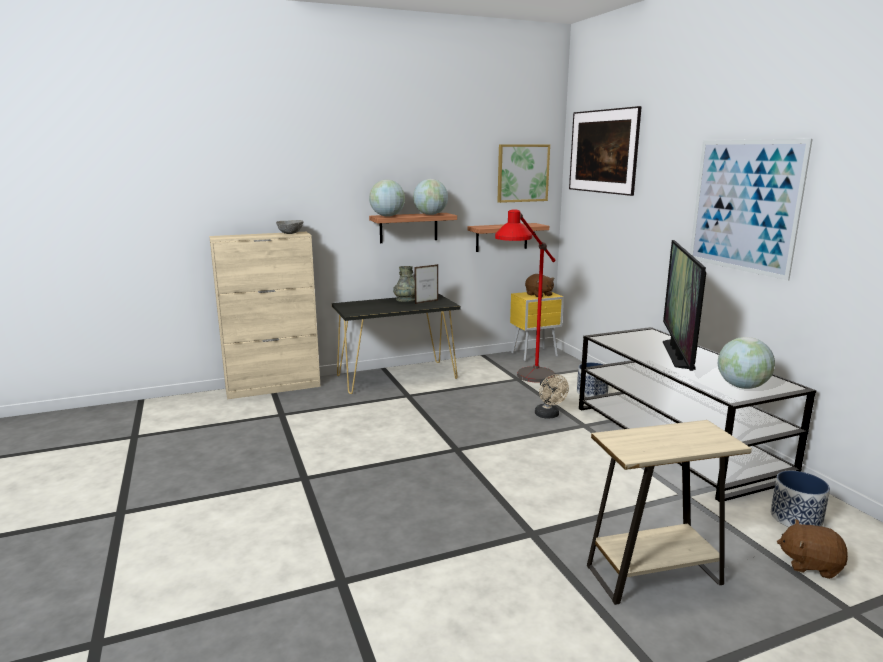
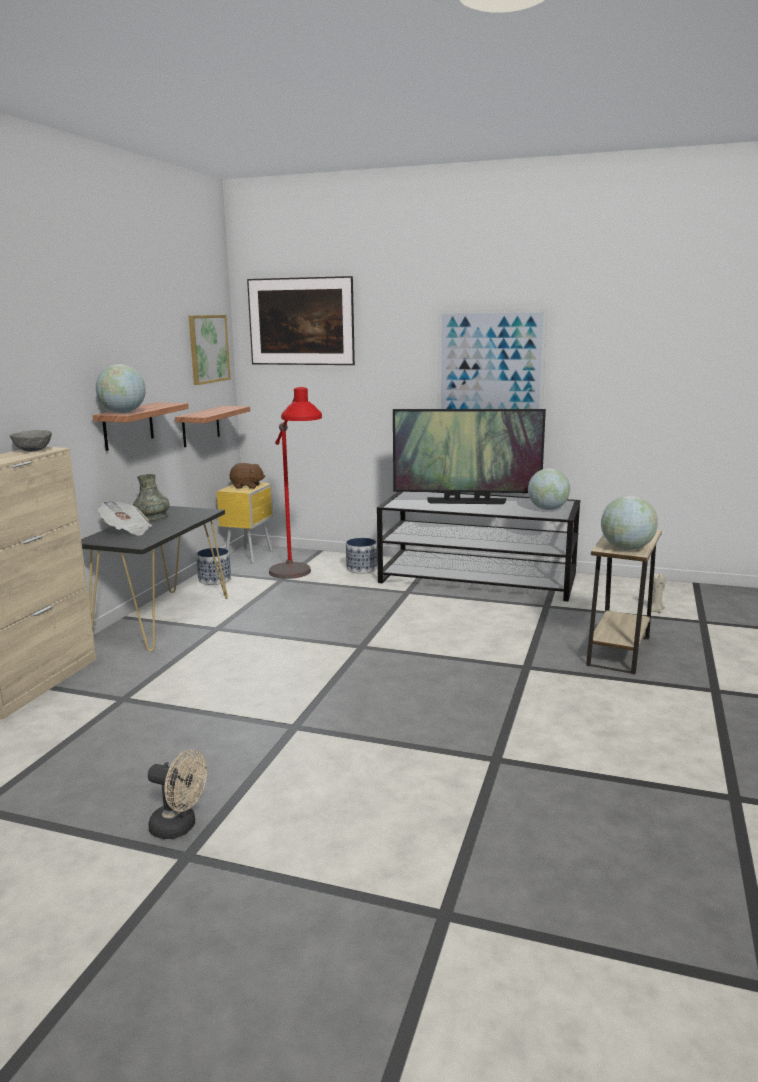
camera: 50 degrees left, 0 degrees up
(372, 304) = (127, 531): none -> newspaper
(426, 302) = (180, 515): picture frame -> none
(430, 214) = (158, 405): globe -> globe (627, 548)
(549, 416) = (369, 595): beige fan -> beige fan (179, 827)
(677, 354) = (466, 502): television -> television turned 45 degrees counterclockwise
(796, 519) = (611, 593): planter -> planter (215, 580)
(810, 564) = (655, 610): brown plush toy -> beige candle

